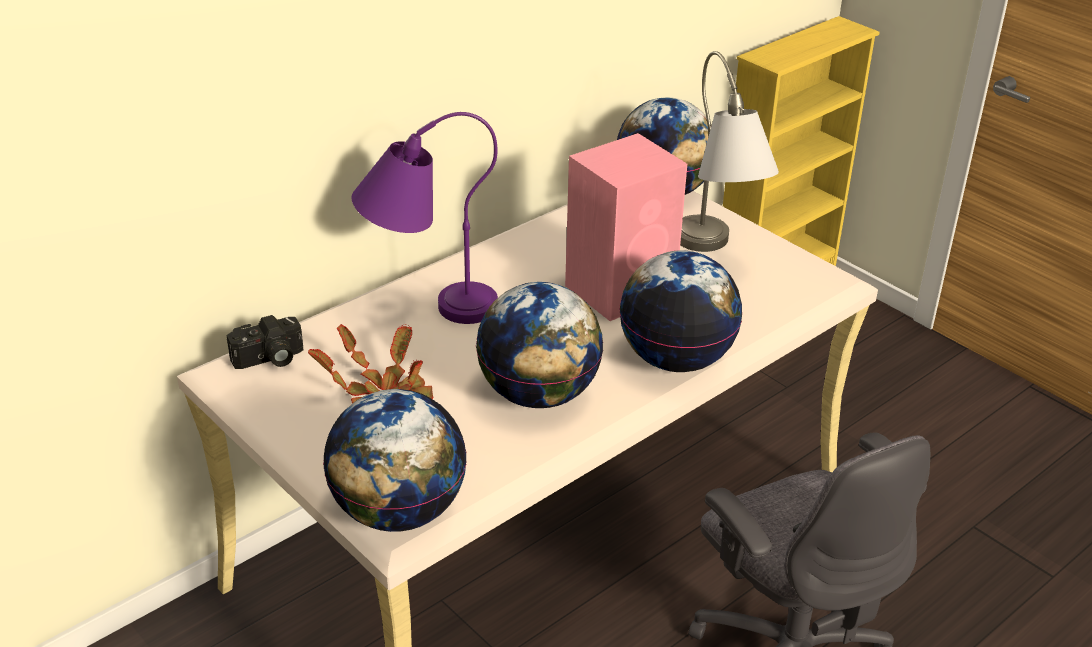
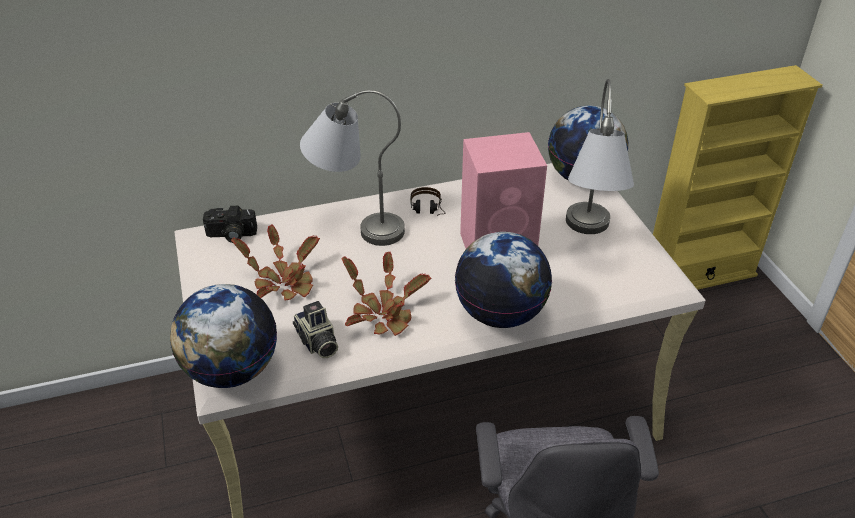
camera: 25 degrees right, 5 degrees up
(426, 306) = (355, 224): purple table lamp -> grey table lamp
(483, 450) = (317, 343): none -> camera
(506, 270) = (427, 211): none -> headphones
(538, 395) = (383, 312): globe -> potted plant

